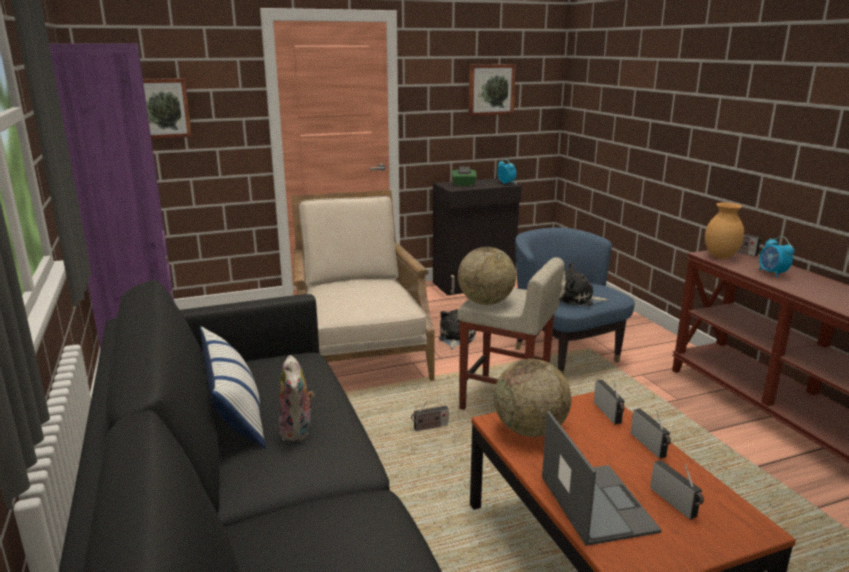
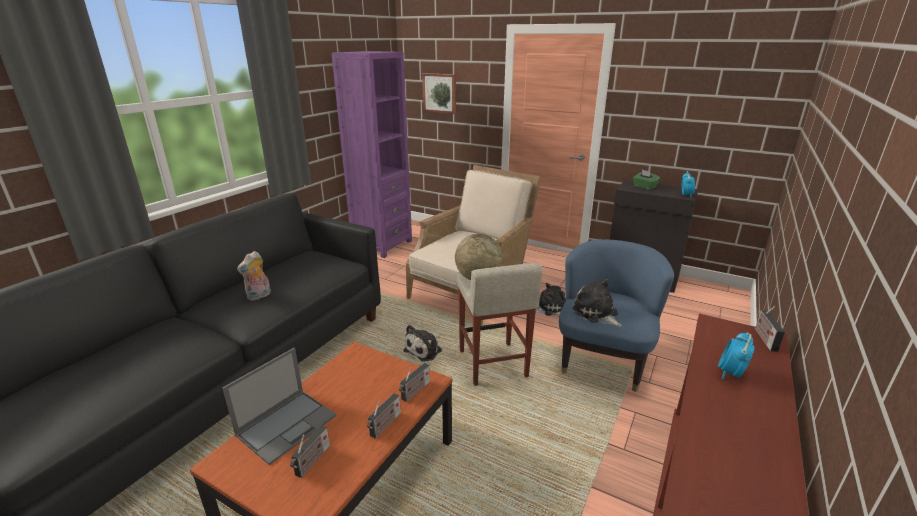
camera: 50 degrees right, 5 degrees up
(235, 411) = (268, 274): pillow -> none
(429, 428) = (425, 350): radio -> plush toy
(490, 89) = (704, 101): picture -> none
(530, 430) = (357, 368): globe -> none
(721, 257) = (724, 332): brown vase -> none

